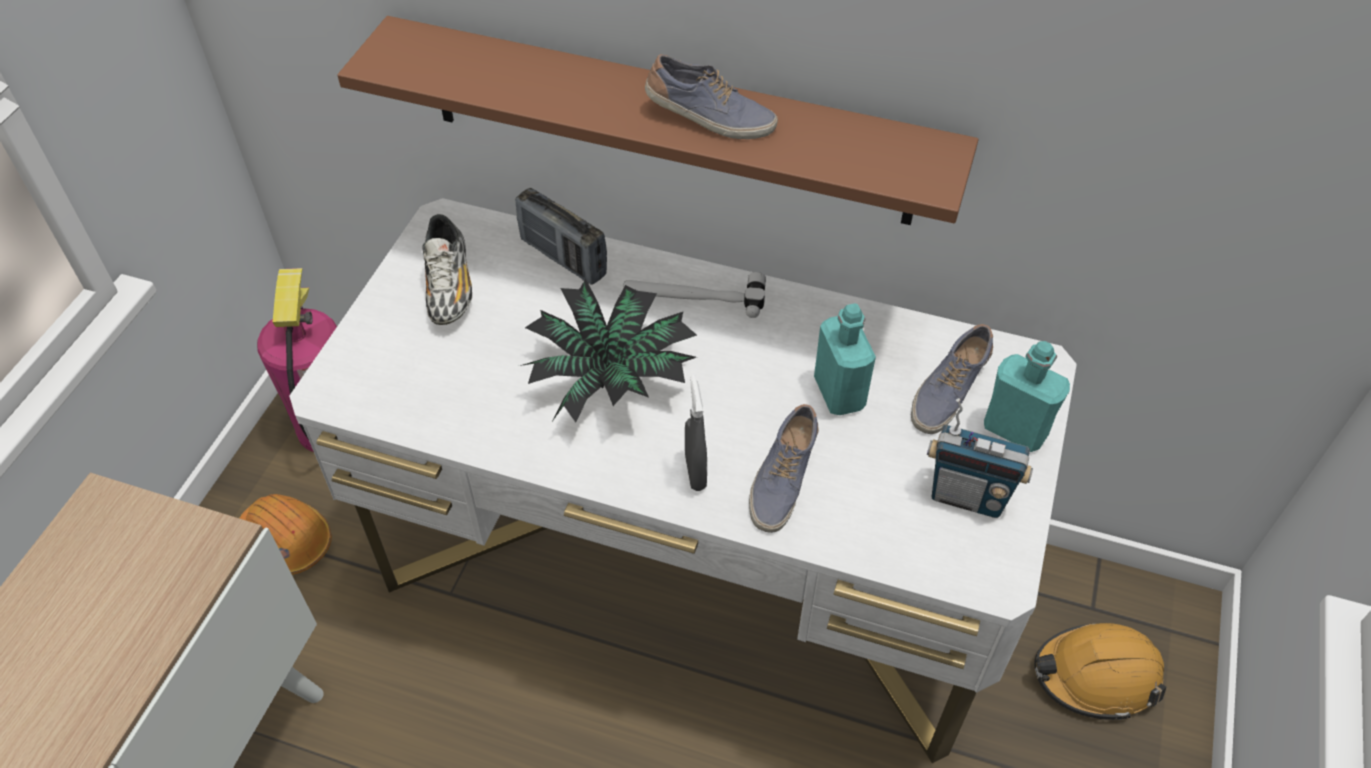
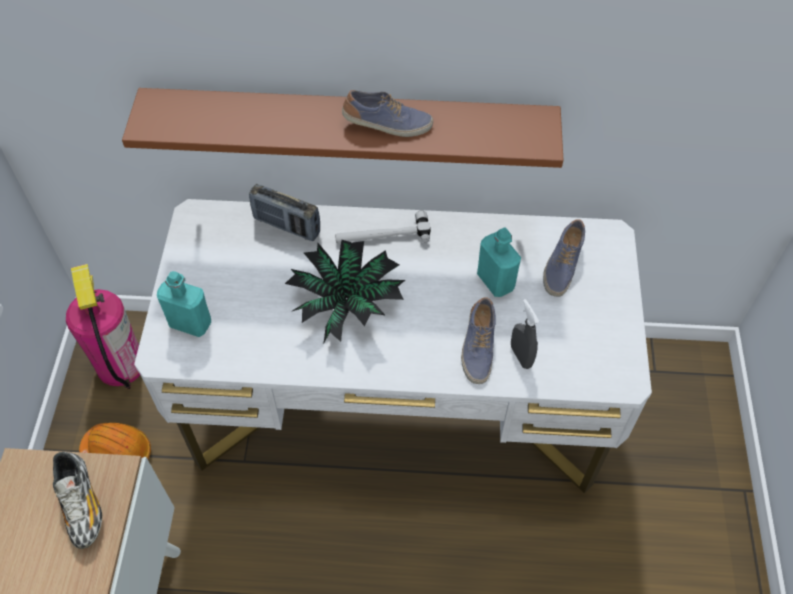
camera: 15 degrees left, 5 degrees up
(449, 287) = (216, 263): shoe -> shoe (81, 505)
(695, 472) = (422, 355): grey spray bottle -> grey spray bottle (521, 356)
(967, 496) = (593, 332): radio -> none
(1015, 430) = (609, 282): turquoise bottle -> turquoise bottle (190, 323)
(1096, 676) = (667, 413): orange hard hat -> none

